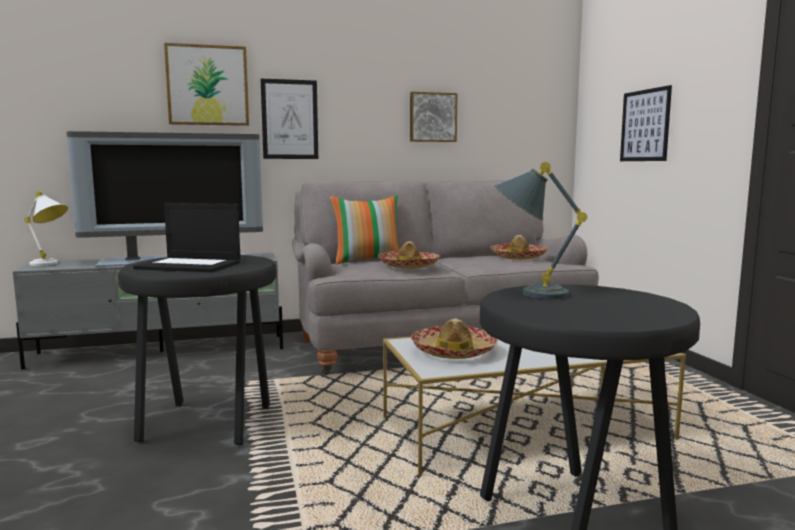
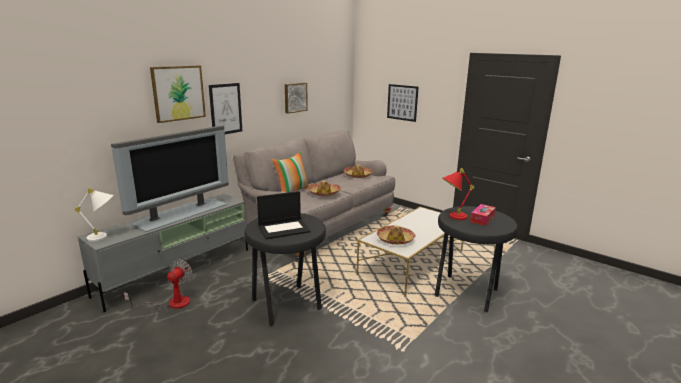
camera: 35 degrees left, 10 degrees up
(90, 380) = (171, 304): none -> fan
(528, 293) = (452, 217): grey table lamp -> red table lamp
(600, 305) = (482, 219): none -> tissue box

